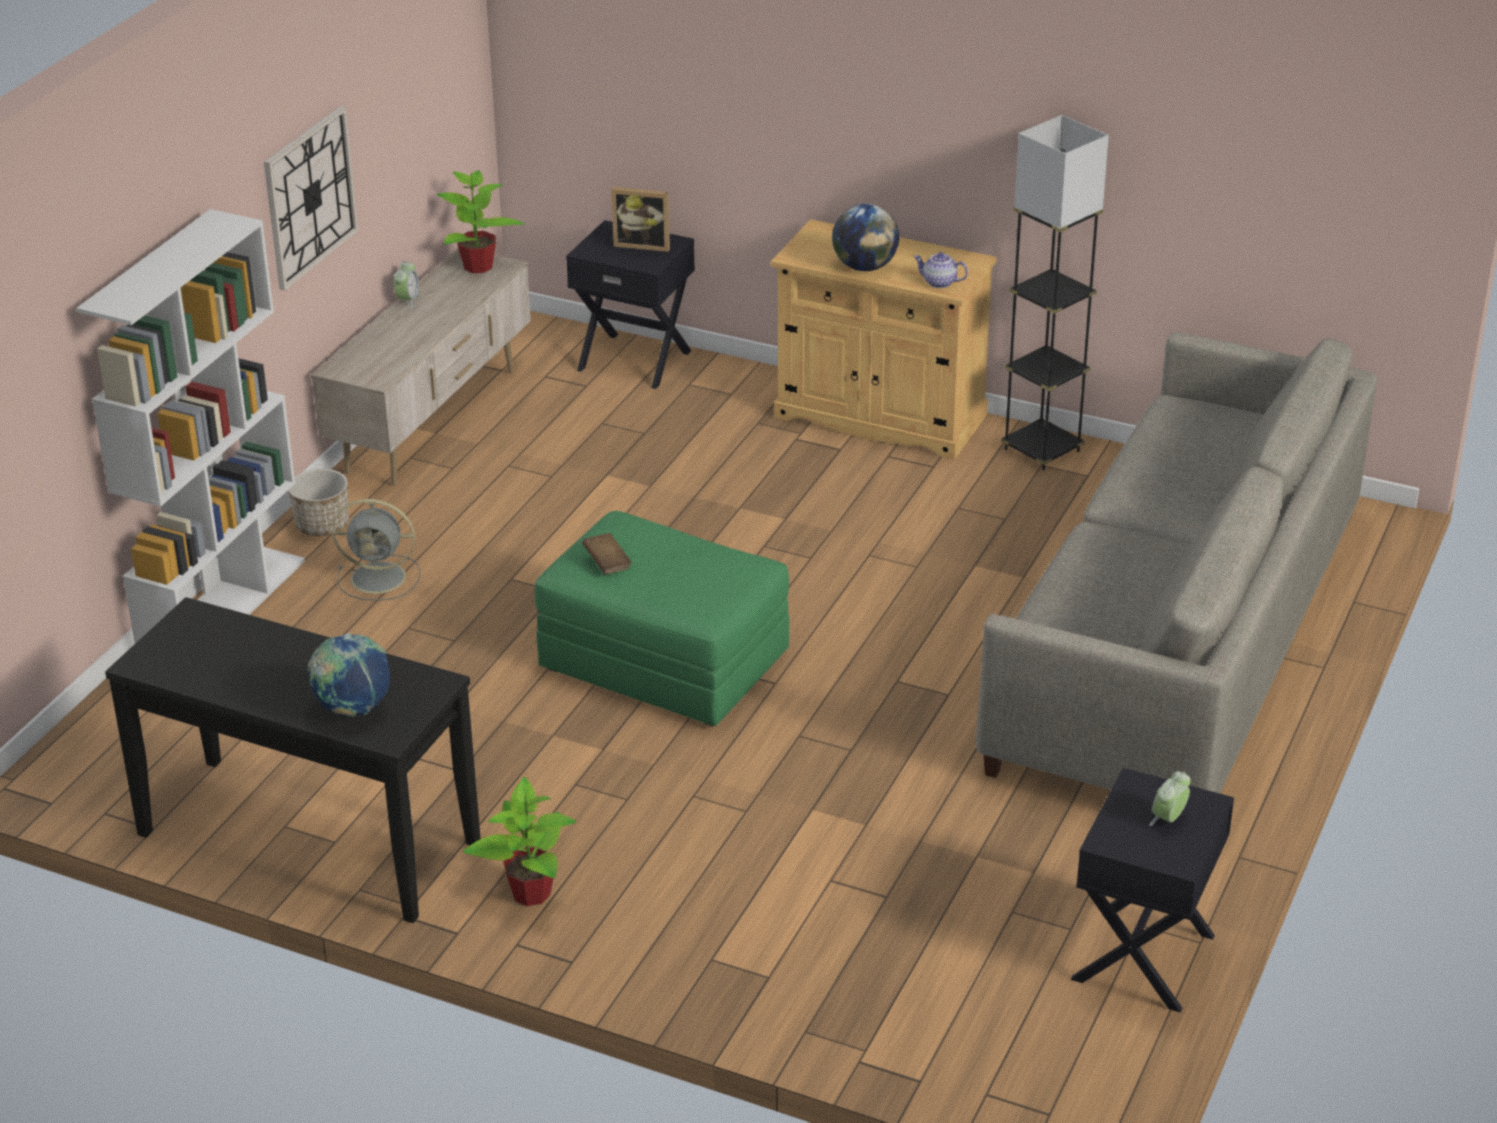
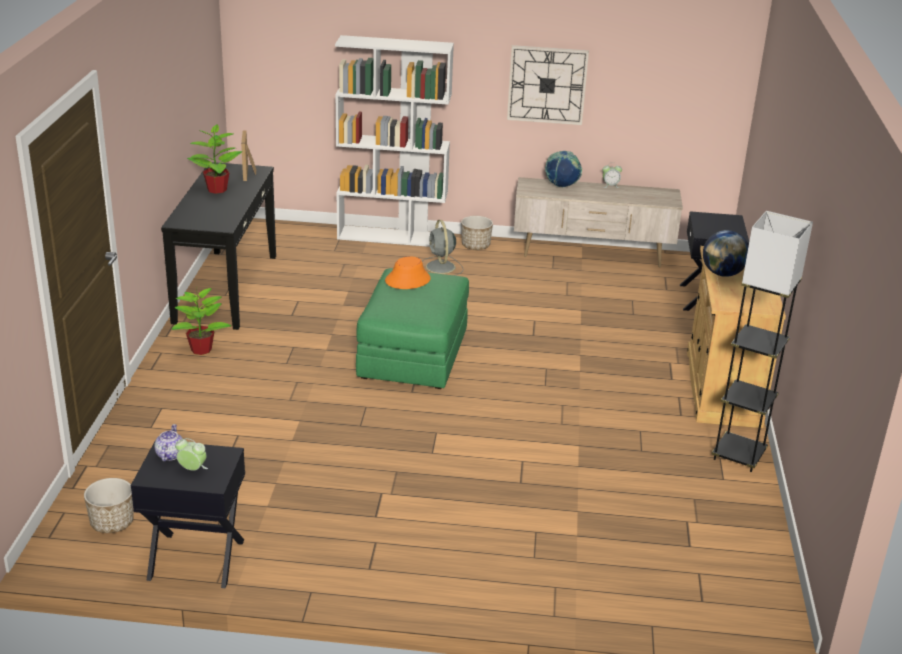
camera: 70 degrees right, 5 degrees down
(352, 709) = (196, 212): globe -> globe (561, 186)
(478, 267) = (663, 196): potted plant -> potted plant (216, 190)
(607, 564) = (407, 280): brown book -> orange hat
(643, 244) = (725, 229): picture frame -> picture frame (250, 174)
(939, 283) = (727, 299): teapot -> teapot (169, 454)
(1030, 1040) = (112, 523): none -> planter
(1178, 641) = (546, 541): grey sofa -> none

